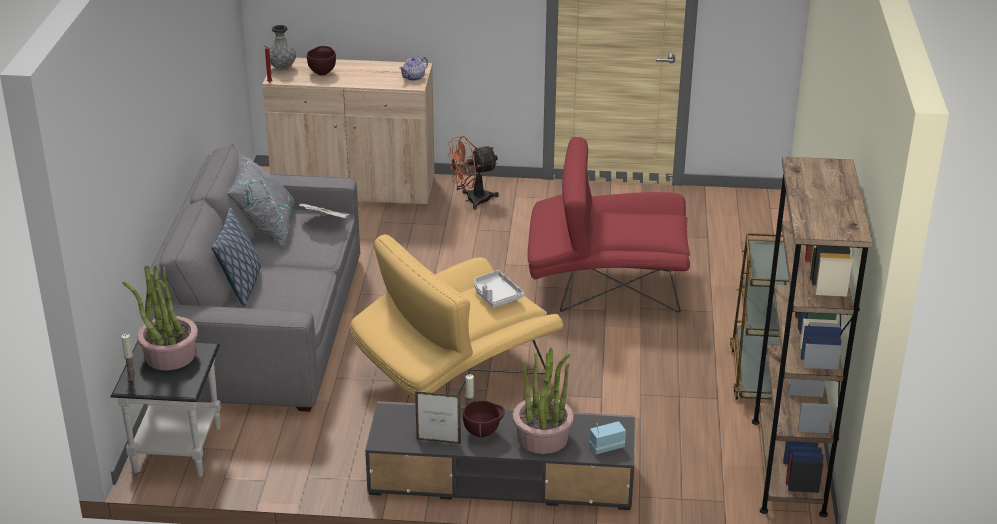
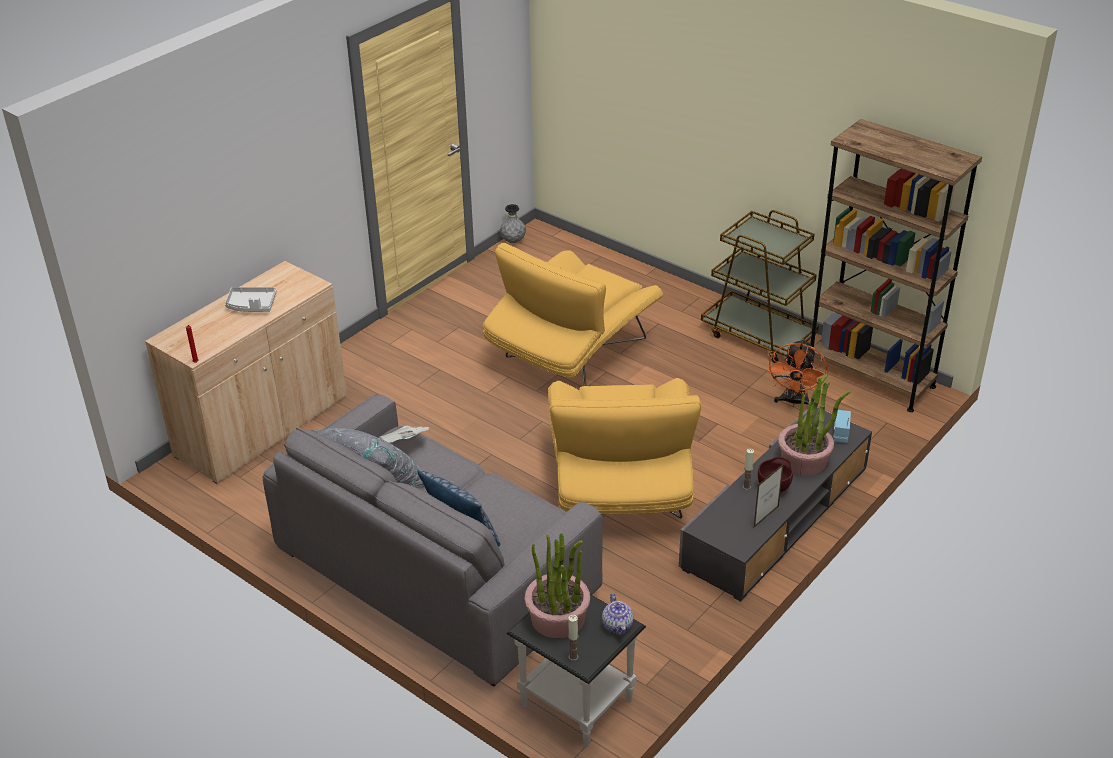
camera: 55 degrees left, 5 degrees up
(282, 68) = (176, 345): grey vase -> grey vase (513, 241)
(322, 72) = (219, 325): brown bowl -> none
(414, 77) = (300, 280): teapot -> teapot (618, 625)
(472, 200) = (367, 369): orange fan -> orange fan (794, 402)
(496, 295) = (618, 397): grey tray -> grey tray (251, 305)
(606, 284) = (571, 355): red armchair -> yellow armchair

